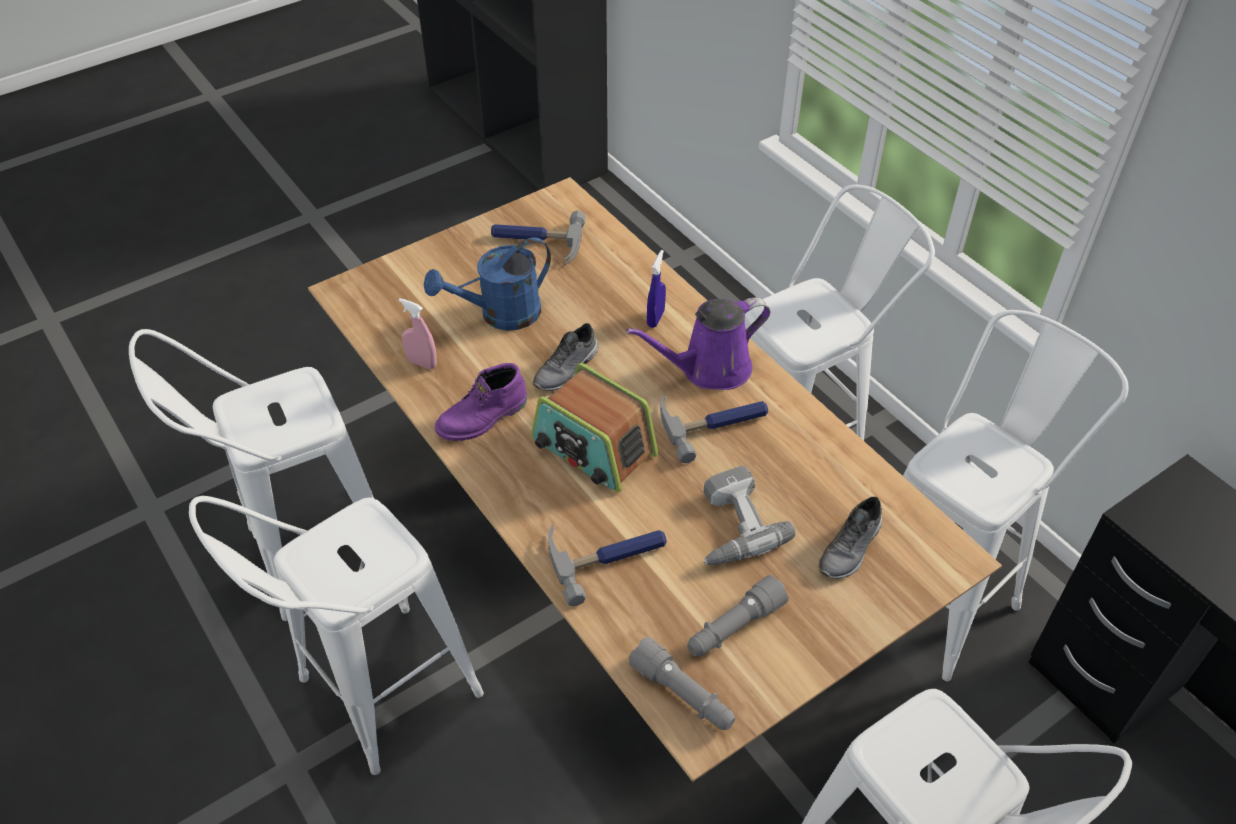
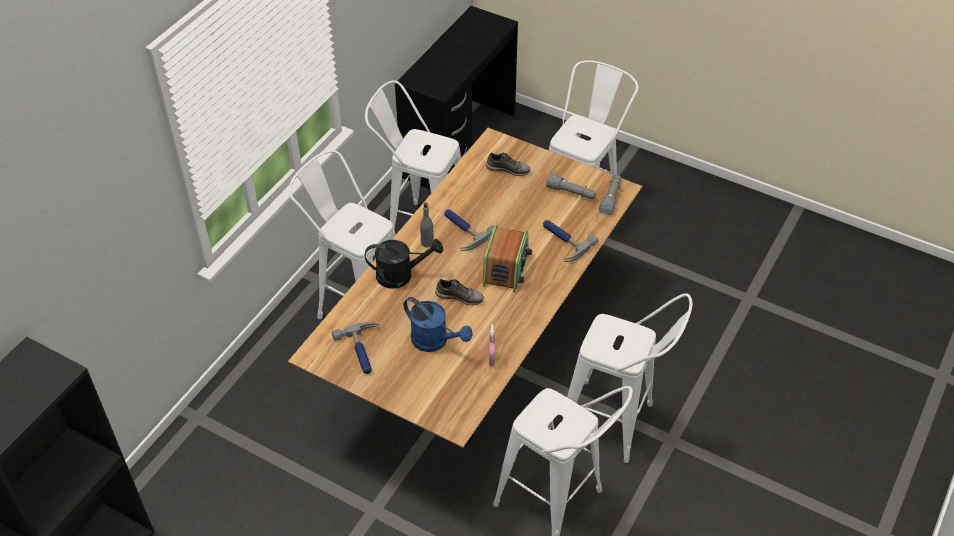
camera: 115 degrees left, 0 degrees up
(483, 419) = (514, 316): purple boot -> none
(655, 318) = (401, 275): blue spray bottle -> black watering can
(709, 369) = (427, 243): purple watering can -> grey bottle
(730, 526) = (521, 208): power drill -> none

